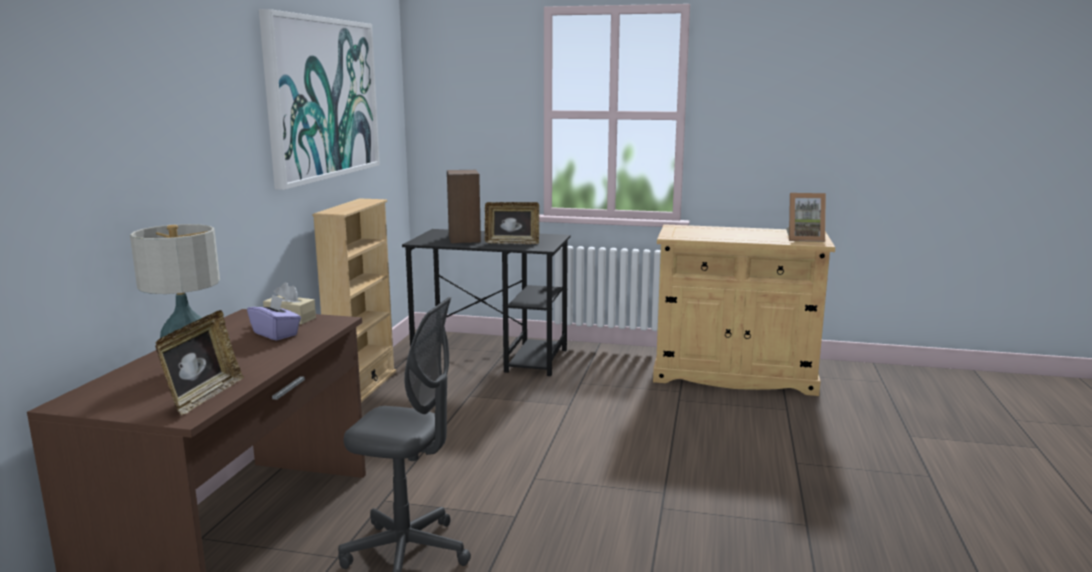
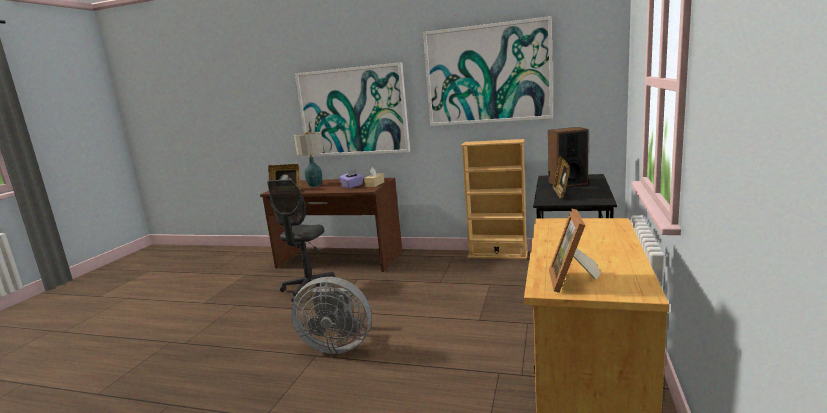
camera: 95 degrees right, 0 degrees up
(160, 171) = (353, 111): none -> picture
(633, 494) = (337, 345): none -> grey fan

